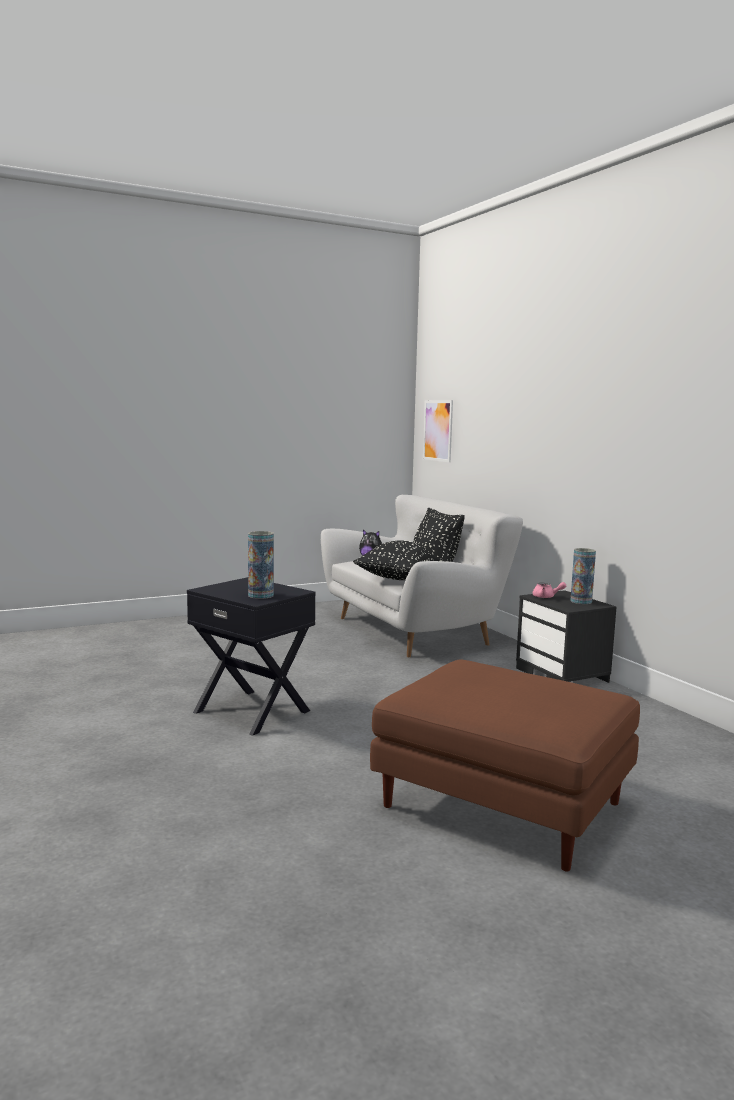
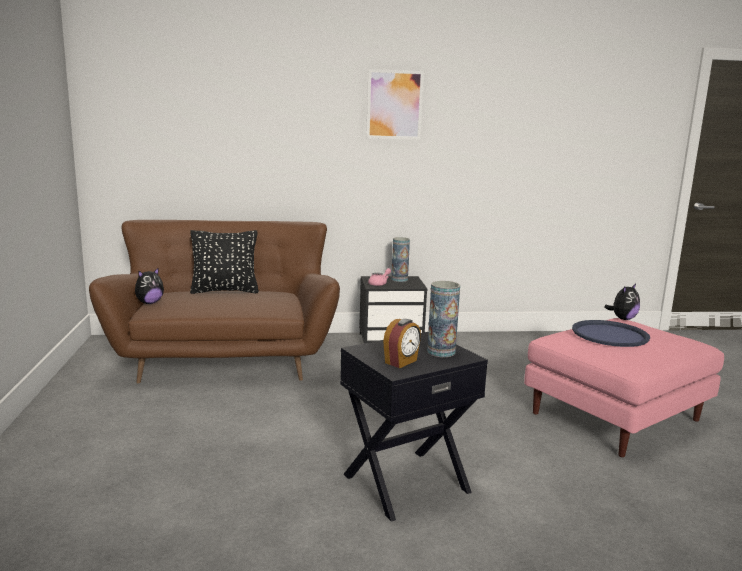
camera: 70 degrees left, 5 degrees up
(227, 589) = (401, 362): none -> alarm clock
(397, 579) = (261, 310): black pillow -> none
(416, 630) = (226, 360): white sofa -> brown sofa
(438, 430) = (132, 142): picture -> picture (394, 105)
(502, 680) = (609, 334): none -> blue tray
(505, 805) = (616, 416): brown ottoman -> pink ottoman
(614, 694) = (622, 319): none -> plush toy

